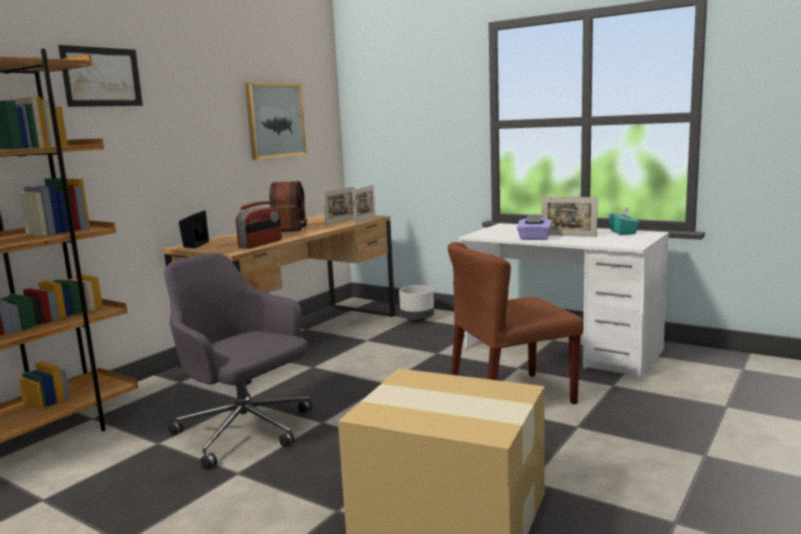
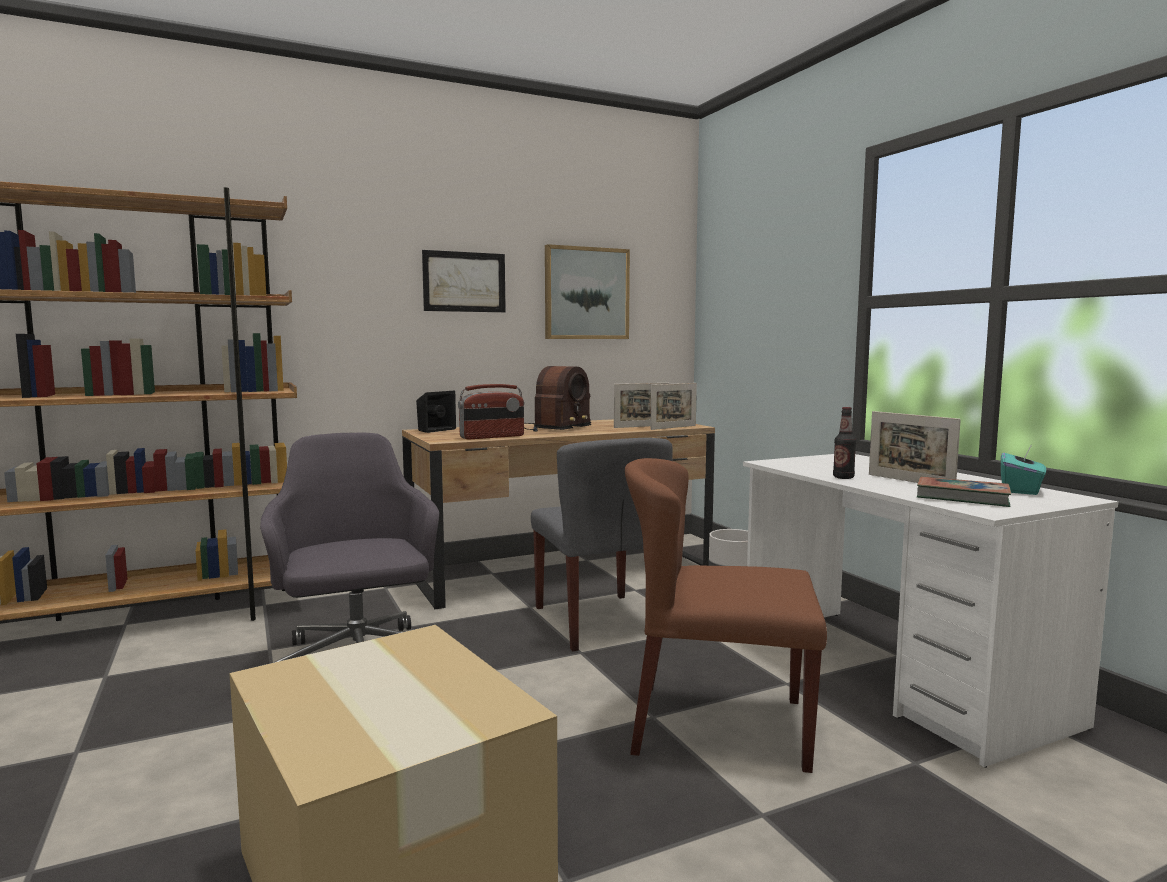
camera: 30 degrees right, 5 degrees down
(102, 77) = (348, 230): picture -> picture (464, 282)
(372, 363) = (601, 621): none -> grey chair
(534, 238) = (843, 477): purple tissue box -> bottle
(609, 240) = (962, 497): none -> book

